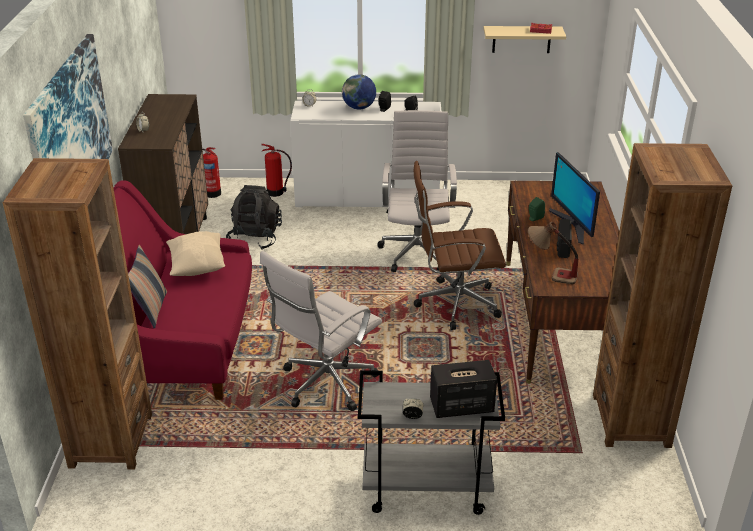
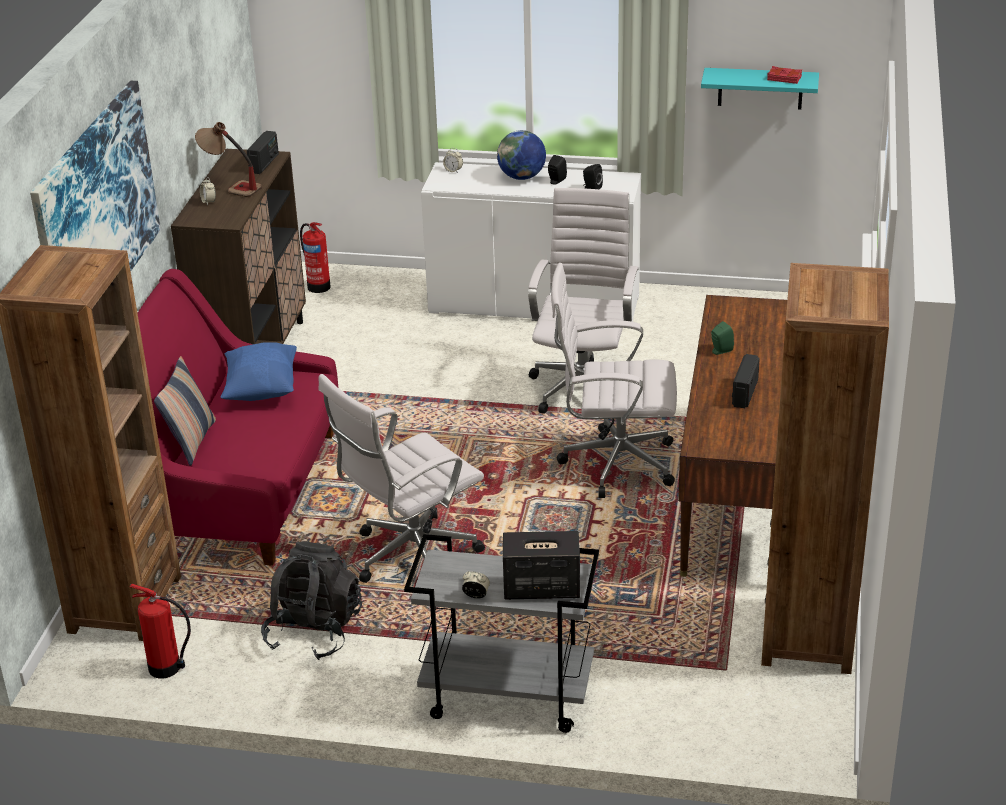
camera: 10 degrees right, 0 degrees up
(179, 103) = (264, 163): none -> radio
(197, 267) = (261, 389): beige pillow -> blue pillow
(255, 239) = (363, 355): black backpack -> black backpack (314, 631)
(276, 192) = (407, 290): fire extinguisher -> fire extinguisher (166, 668)
(454, 304) = (613, 463): brown office chair -> white office chair
(521, 39) = (760, 88): beige shelf -> turquoise shelf
(550, 275) = (712, 429): table lamp -> table lamp (230, 187)
(573, 225) = (771, 364): monitor -> none

